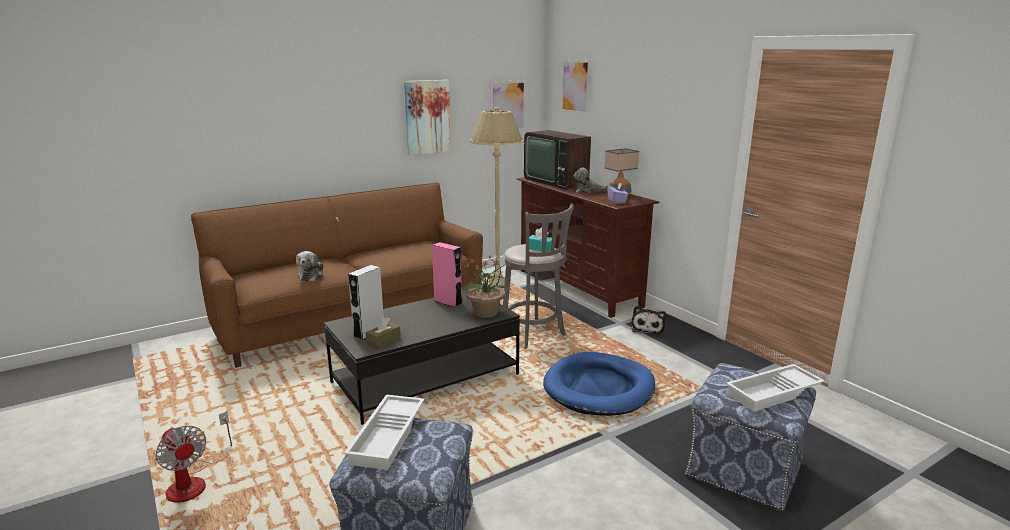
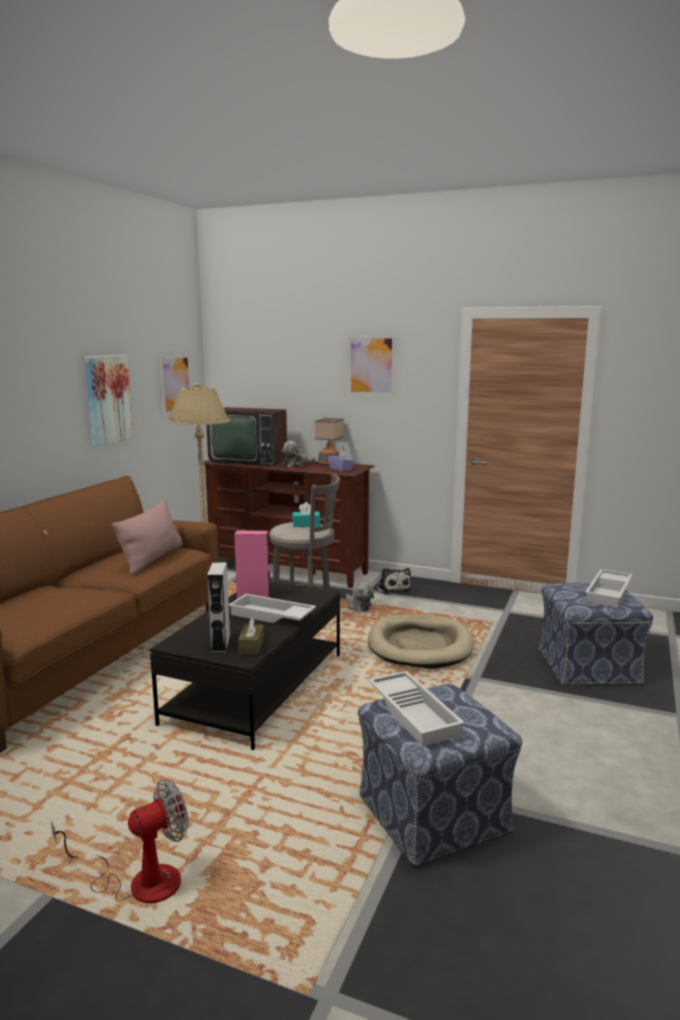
camera: 35 degrees left, 5 degrees down
(194, 482) = (139, 881): fan -> fan turned 45 degrees counterclockwise
(311, 275) = (68, 604): plush toy -> plush toy (358, 607)
(414, 253) = (152, 559): none -> pink pillow
(434, 321) = (270, 616): none -> white tray
(486, 313) = (307, 597): potted plant -> none
(575, 86) = (249, 359): picture -> picture (371, 365)
(599, 388) = (420, 646): blue dog bed -> beige dog bed

